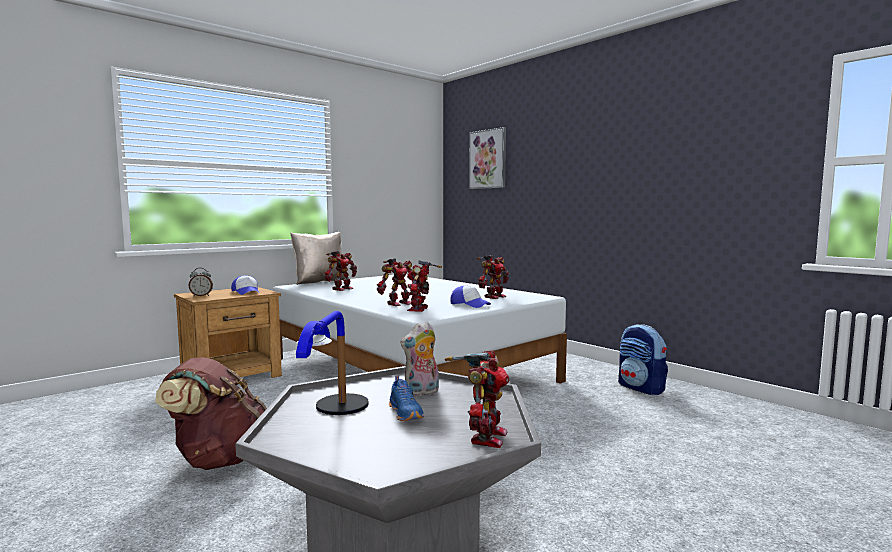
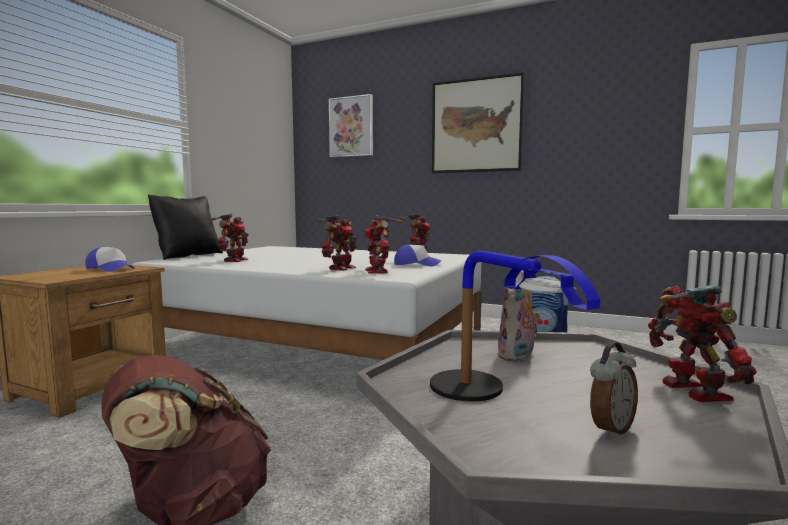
camera: 25 degrees left, 0 degrees up
(201, 296) = (44, 276): alarm clock -> alarm clock (610, 429)
(319, 281) = (187, 256): beige pillow -> black pillow
(406, 413) = (557, 381): blue shoe -> none
(597, 157) = (476, 126): none -> picture

